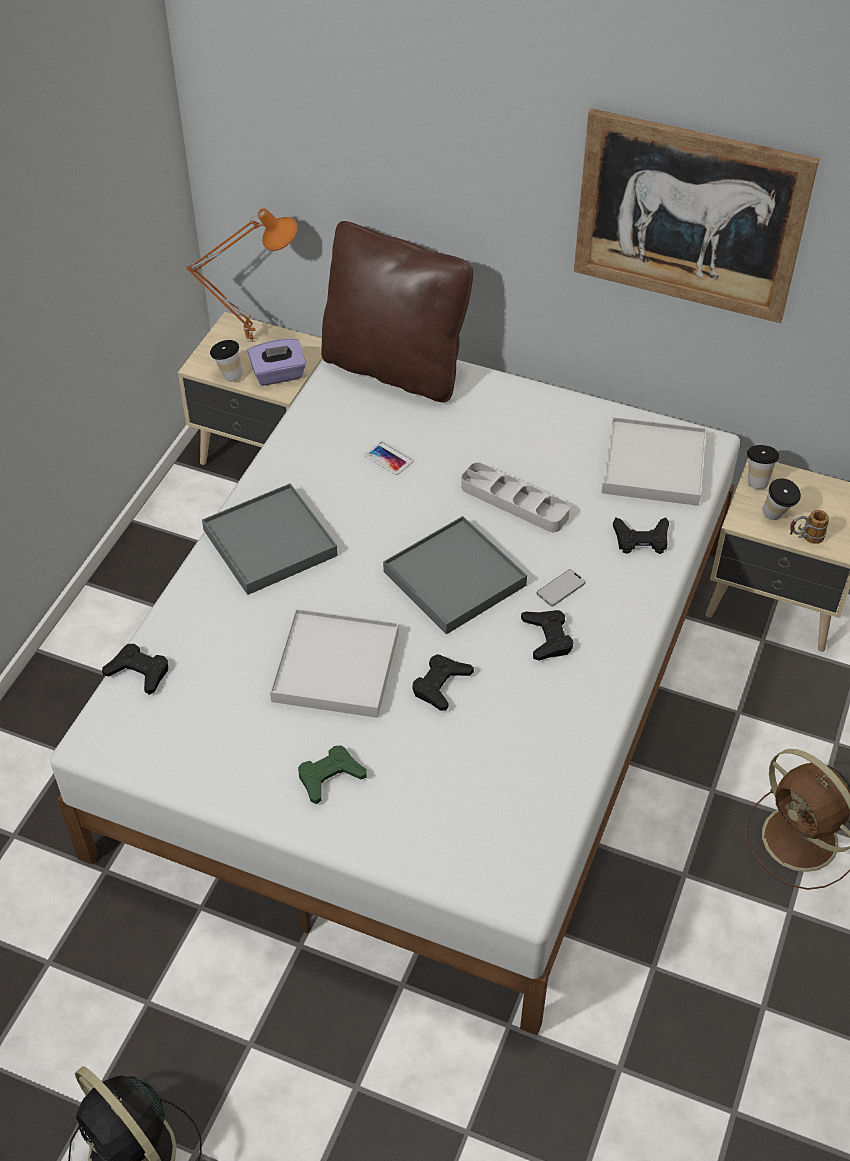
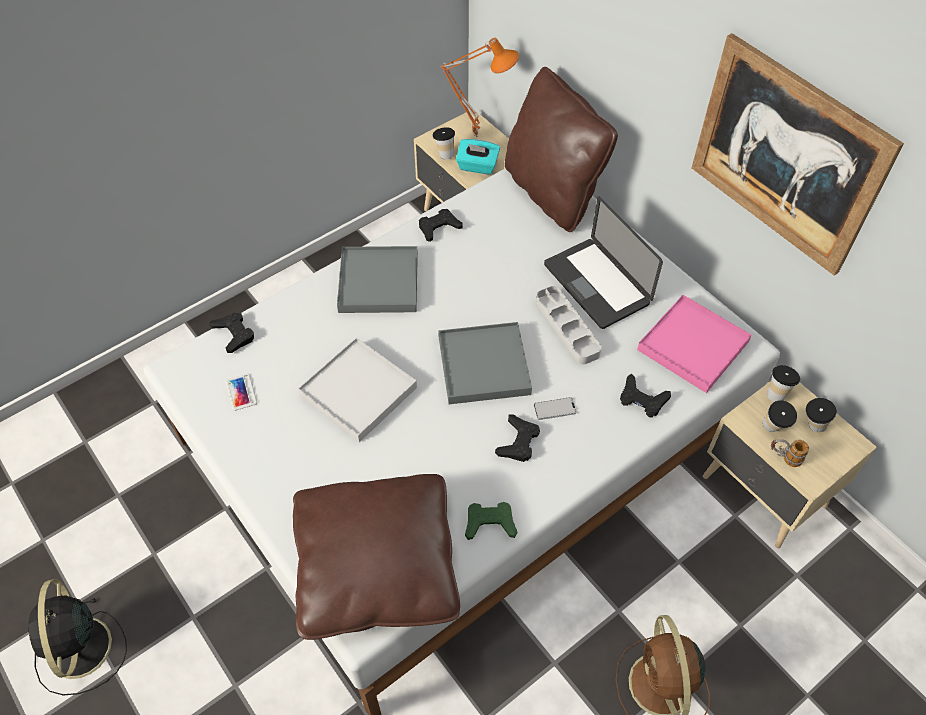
camera: 30 degrees right, 5 degrees up
(278, 375) = (477, 166): purple tissue box -> turquoise tissue box
(330, 777) = (298, 469): green game controller -> green game controller (490, 523)
(389, 458) = (501, 257): phone -> phone (241, 392)
(441, 685) = (418, 440): black game controller -> black game controller (439, 227)
(491, 829) = (376, 566): none -> brown pillow
(512, 445) = (596, 284): none -> laptop
(654, 465) = (693, 346): white tray -> pink tray
(810, 498) = (811, 427): none -> cup

